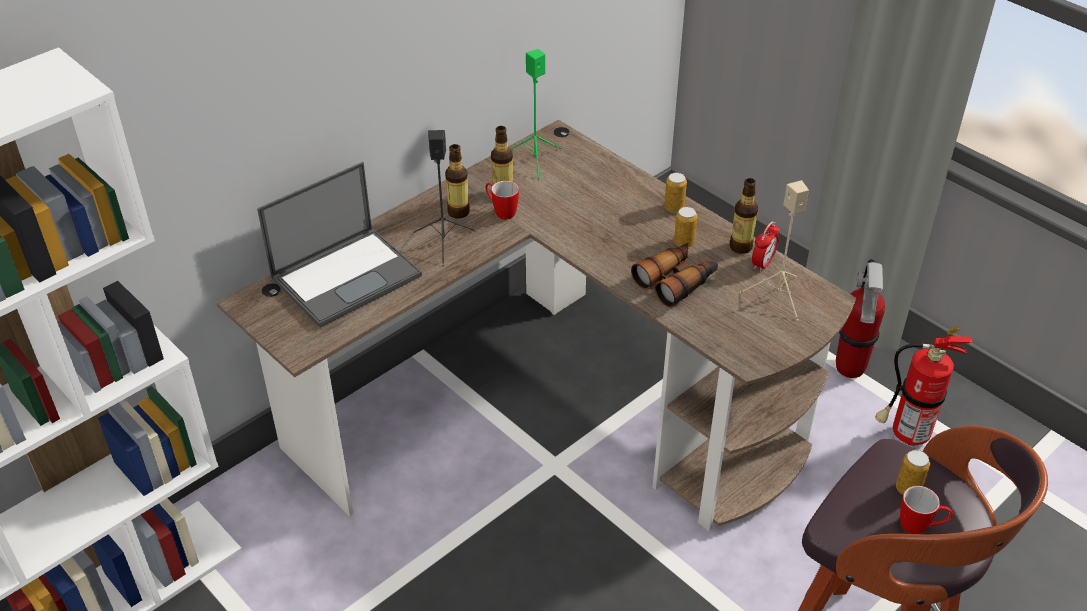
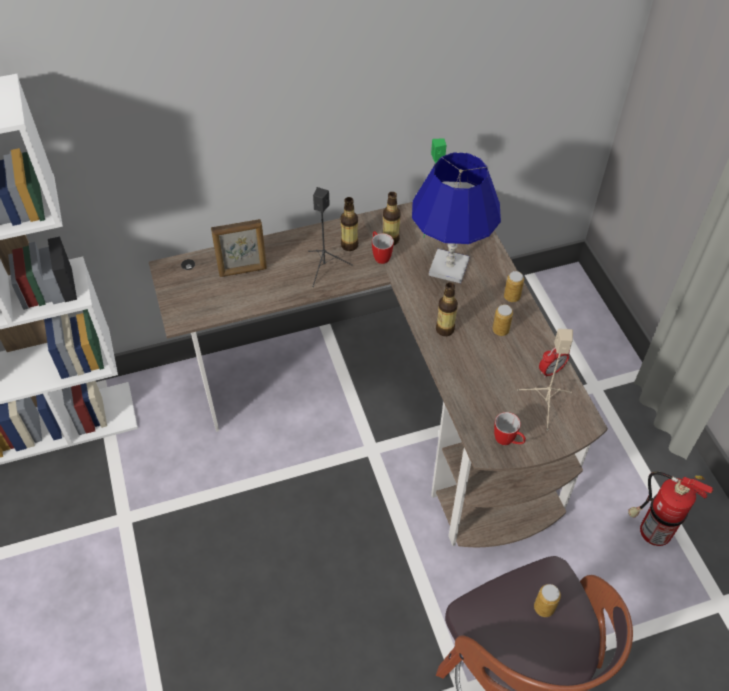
camera: 25 degrees right, 10 degrees up
(347, 275) = (243, 271): laptop -> picture frame
(587, 200) = (449, 267): none -> blue table lamp
(676, 281) = (474, 361): binoculars -> none
(741, 247) = (543, 350): bottle -> bottle (445, 329)
(850, 369) = (639, 459): fire extinguisher -> none
(920, 527) = (532, 643): mug -> mug (508, 441)

